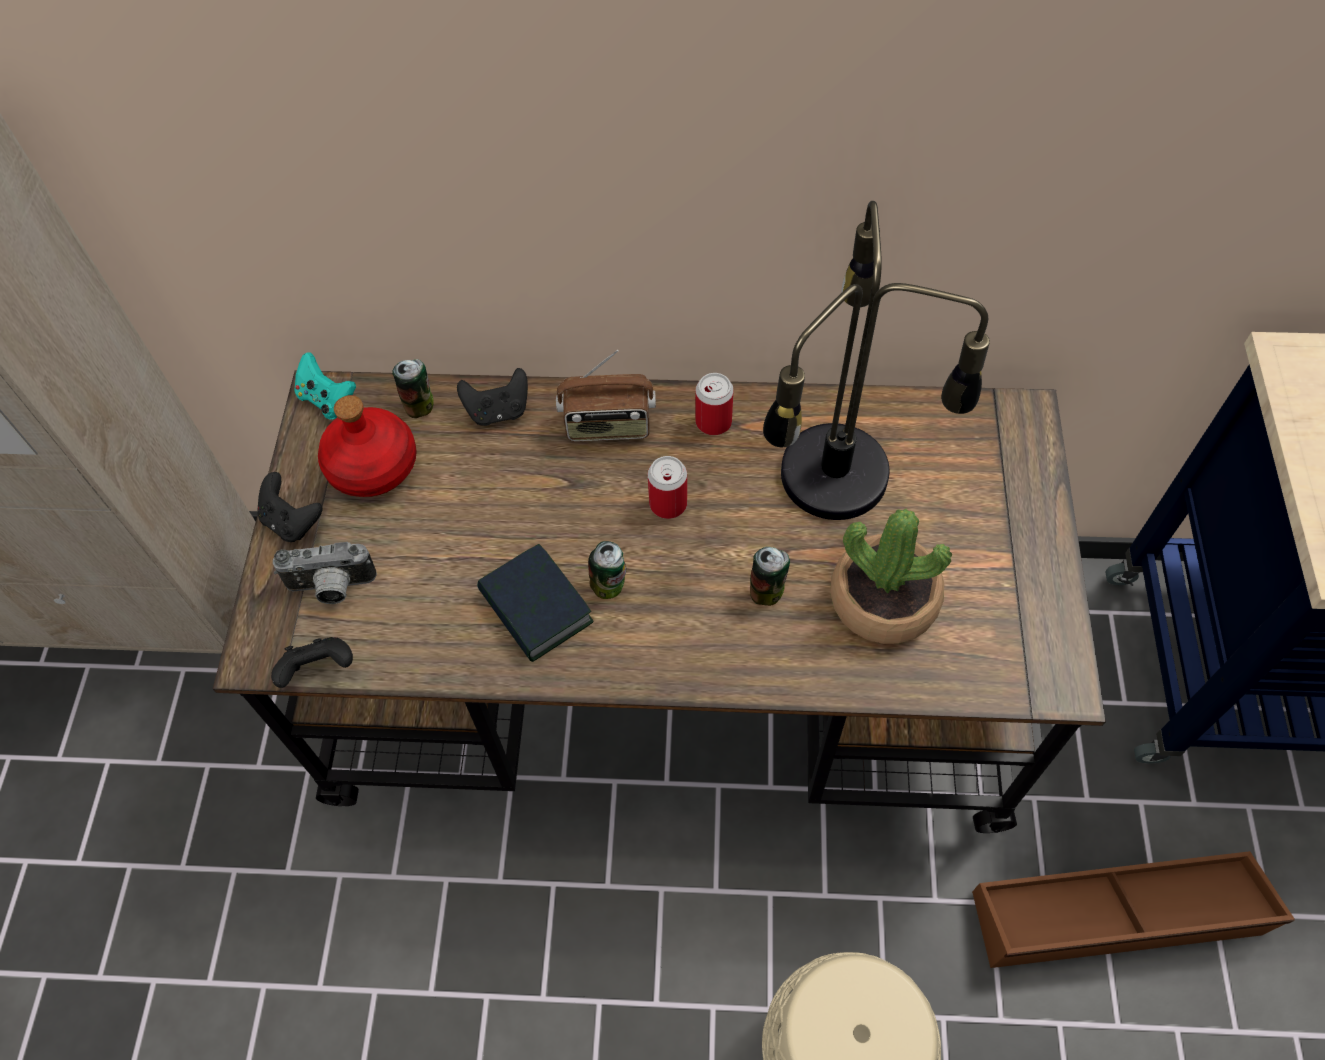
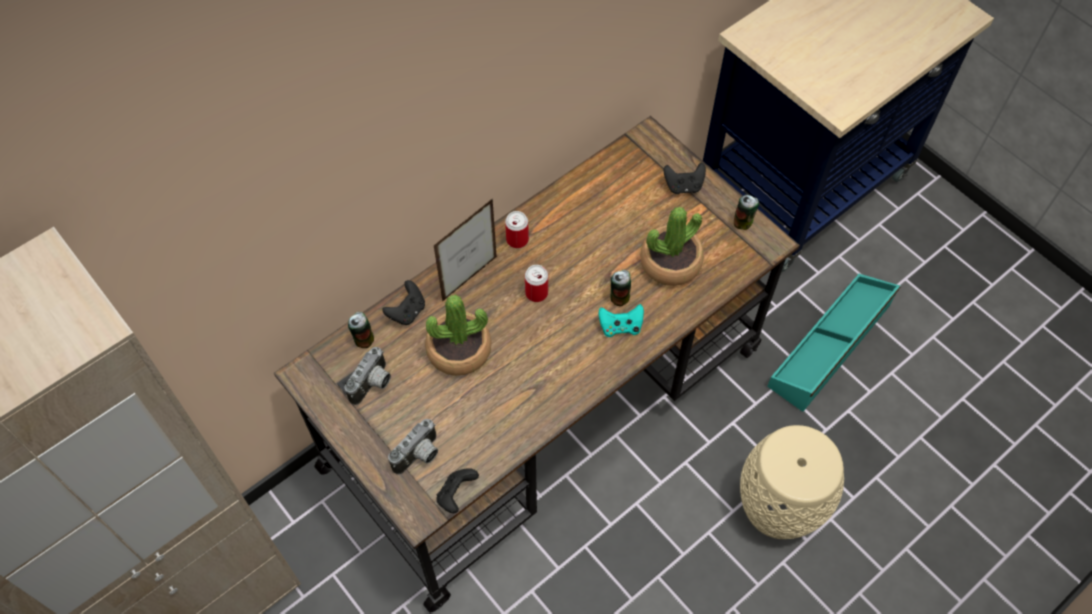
camera: 45 degrees left, 0 degrees up
(292, 521) = (362, 443): black game controller -> black game controller (683, 186)
(327, 400) = (311, 373): turquoise game controller -> turquoise game controller (620, 327)
(373, 465) = (373, 385): red bottle -> camera
(505, 501) = (459, 350): none -> potted plant
(536, 608) = (527, 386): book -> none
(608, 426) = (470, 278): radio -> picture frame
(610, 586) = (549, 349): can -> can (743, 222)
(836, 475) = (597, 223): table lamp -> none
(1116, 917) = (831, 347): brown storage box -> turquoise storage box

